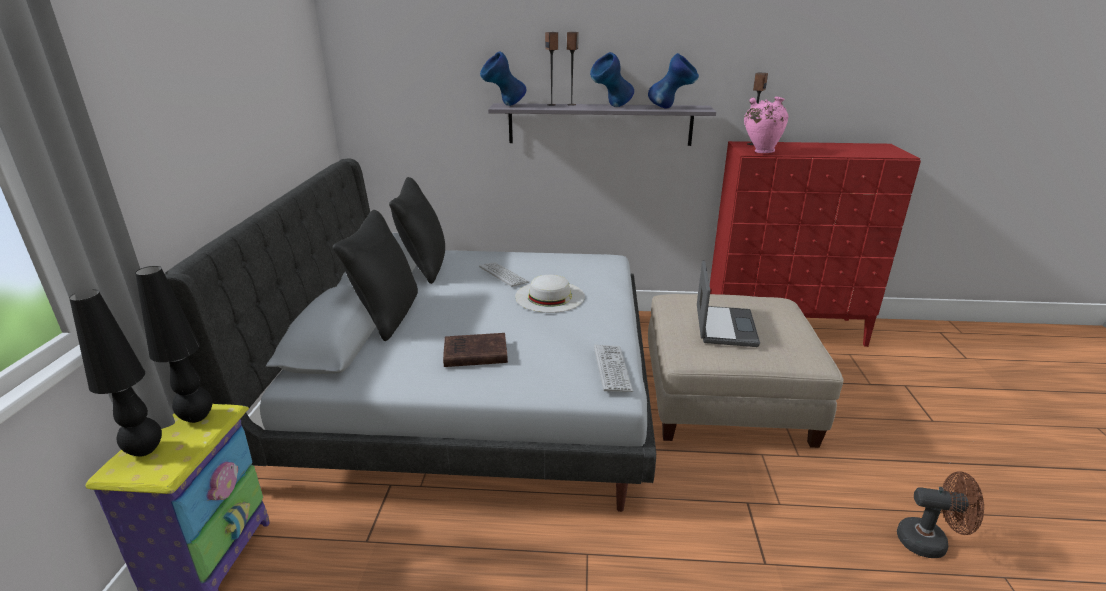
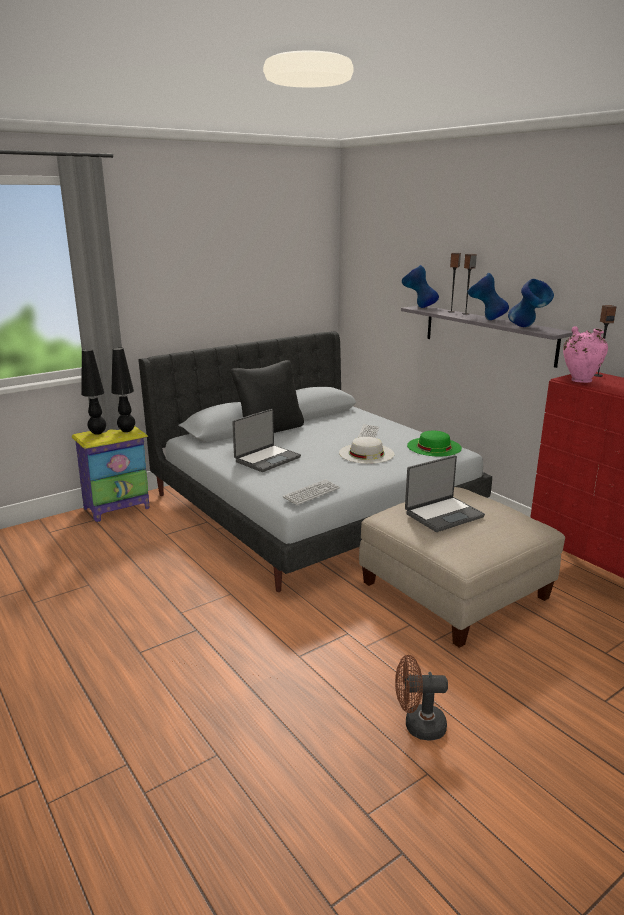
camera: 50 degrees right, 5 degrees down
(424, 266) = (336, 415): black pillow -> none
(473, 354) = (267, 459): brown book -> laptop
(584, 263) = (434, 446): none -> green hat
(929, 542) = (418, 726): brown fan -> brown fan turned 120 degrees clockwise

